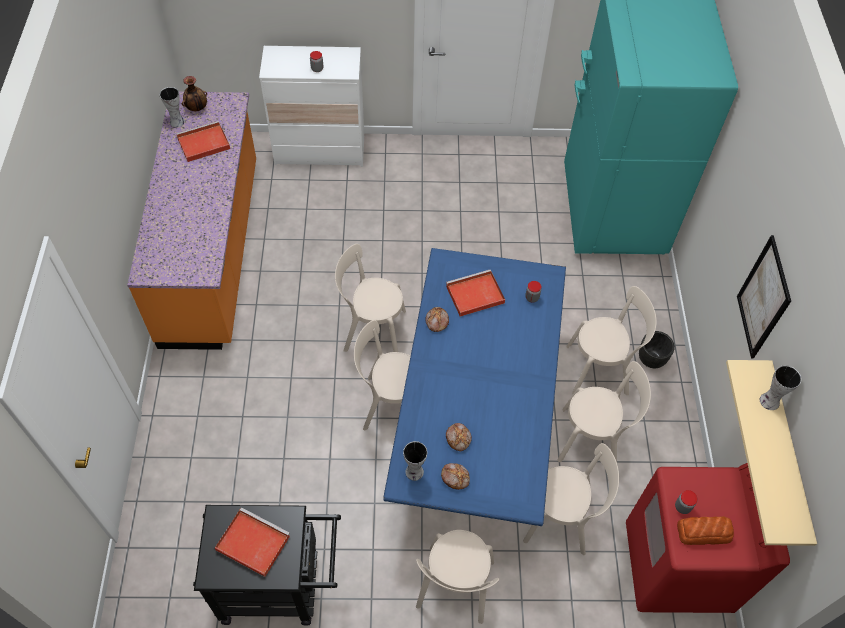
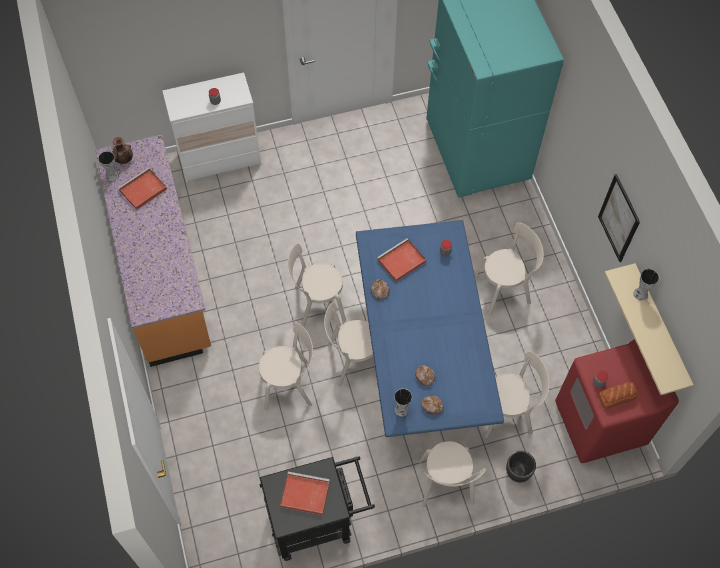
camera: 15 degrees left, 5 degrees up
(593, 440) = (514, 345): beige chair -> beige chair (289, 385)
(651, 359) = (540, 270): black planter -> black planter (517, 472)

